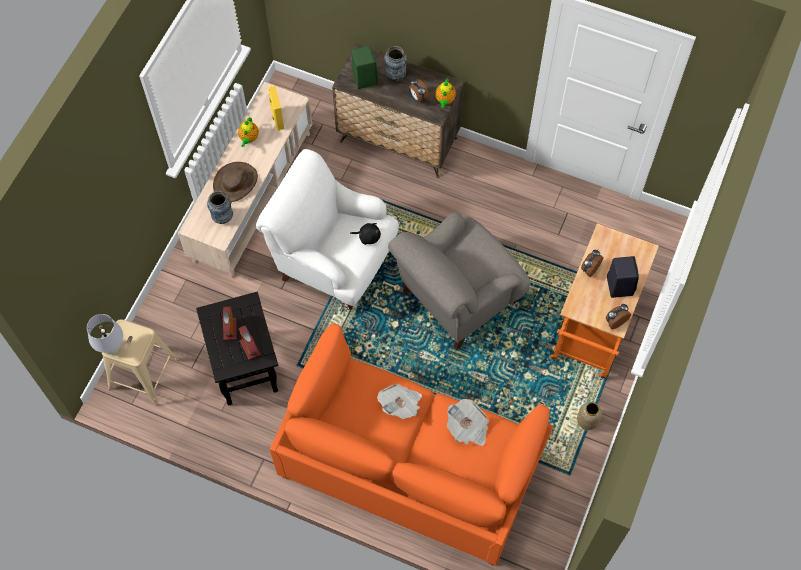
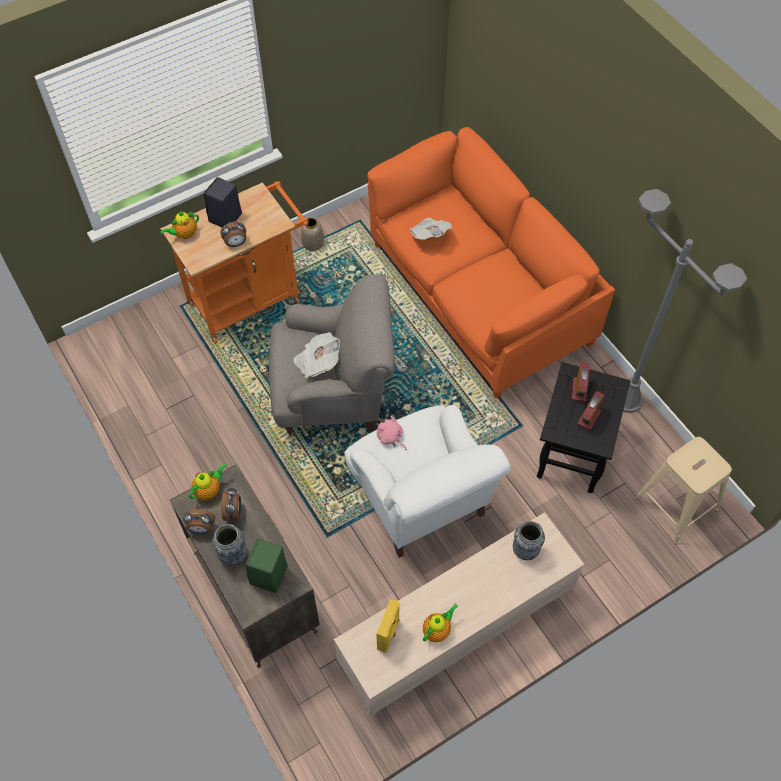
camera: 145 degrees left, 5 degrees down
(112, 349) = (719, 466): white table lamp -> none
(226, 442) = (627, 399): none -> grey floor lamp
(235, 182) = (486, 583): brown hat -> none
(368, 236) = (390, 437): black plush toy -> pink plush toy
(401, 405) = (470, 283): newspaper -> newspaper (317, 362)
(615, 321) = (256, 196): alarm clock -> alarm clock (201, 528)
(635, 252) = (184, 234): none -> teapot

